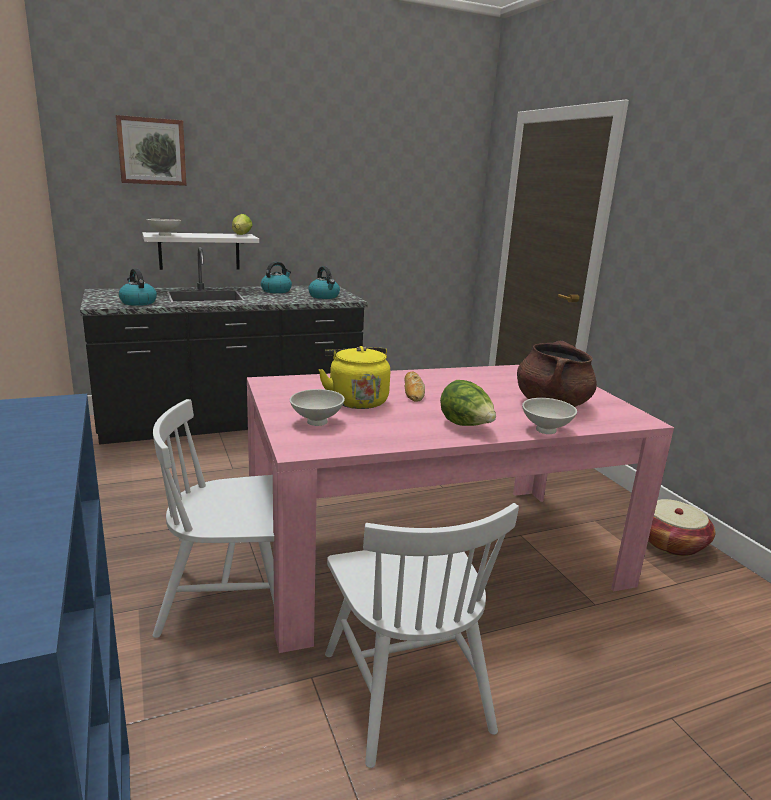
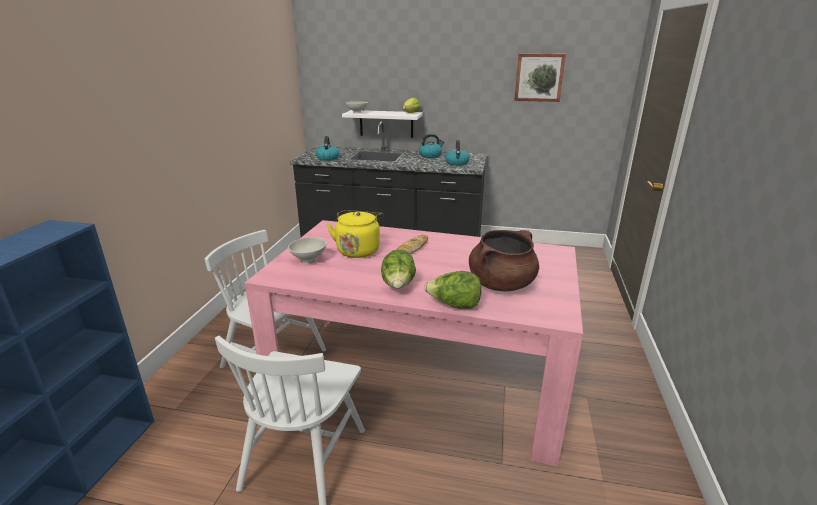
camera: 35 degrees right, 5 degrees up
(152, 151) = (357, 54): picture -> picture (539, 77)
(547, 431) = (454, 306): white bowl -> lettuce
(670, 543) = (642, 444): basket -> none

